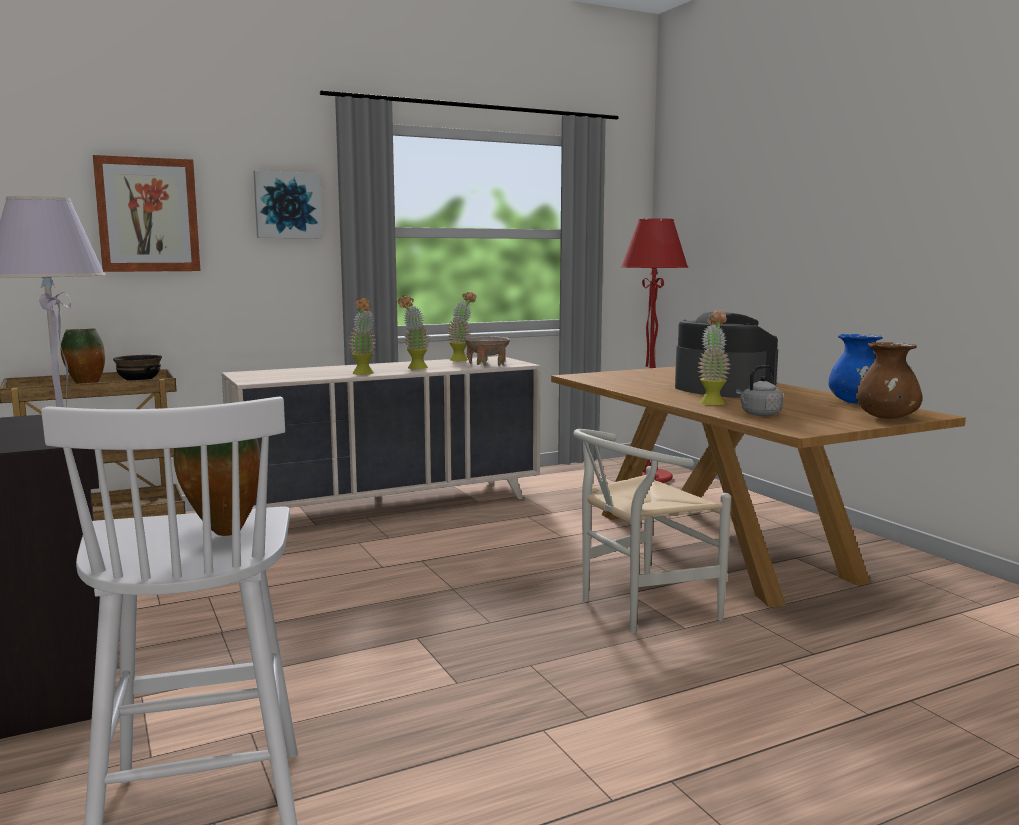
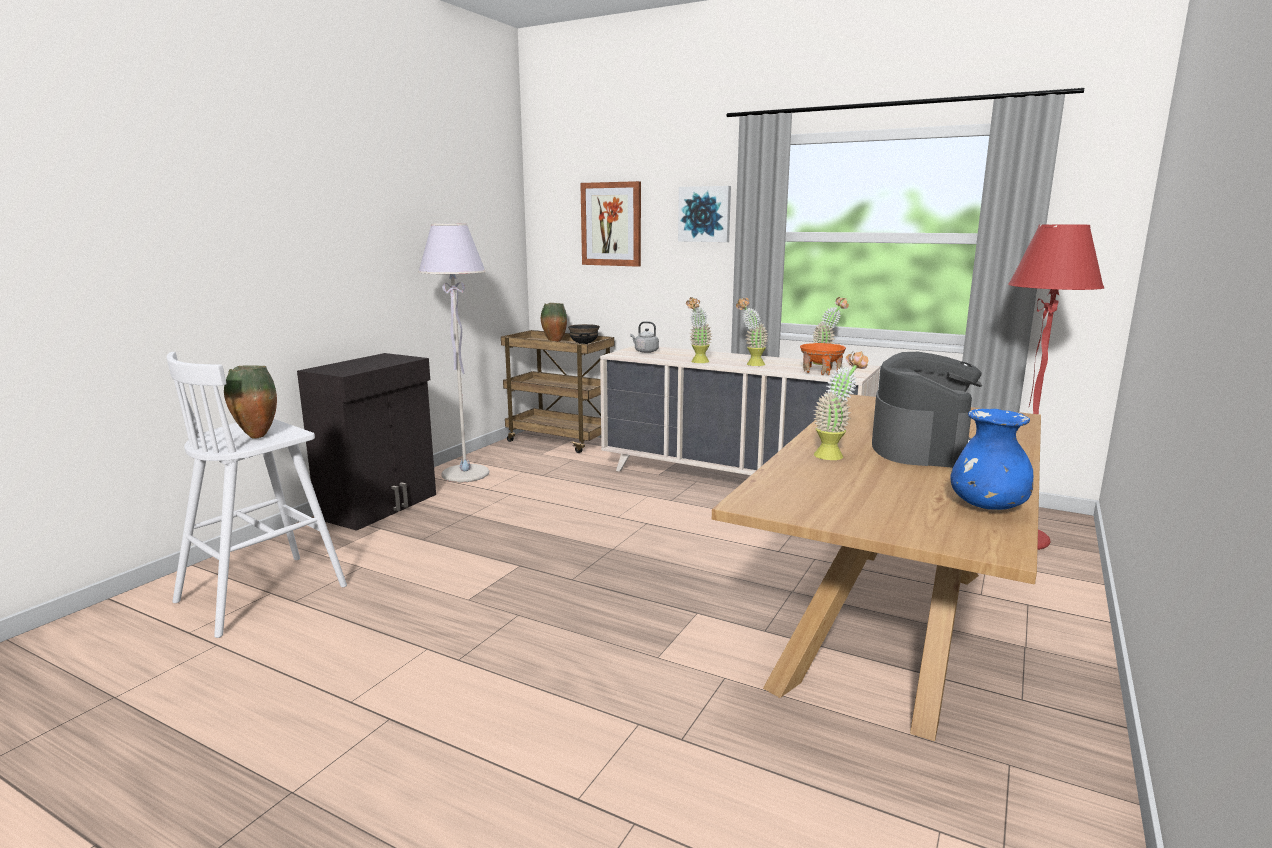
camera: 55 degrees right, 5 degrees up
(487, 364) = (821, 372): beige bowl -> orange bowl
(637, 608) = (670, 625): white chair -> none
(759, 414) = (808, 478): grey kettle -> grey kettle (645, 351)
(887, 418) = (913, 531): brown vase -> none

